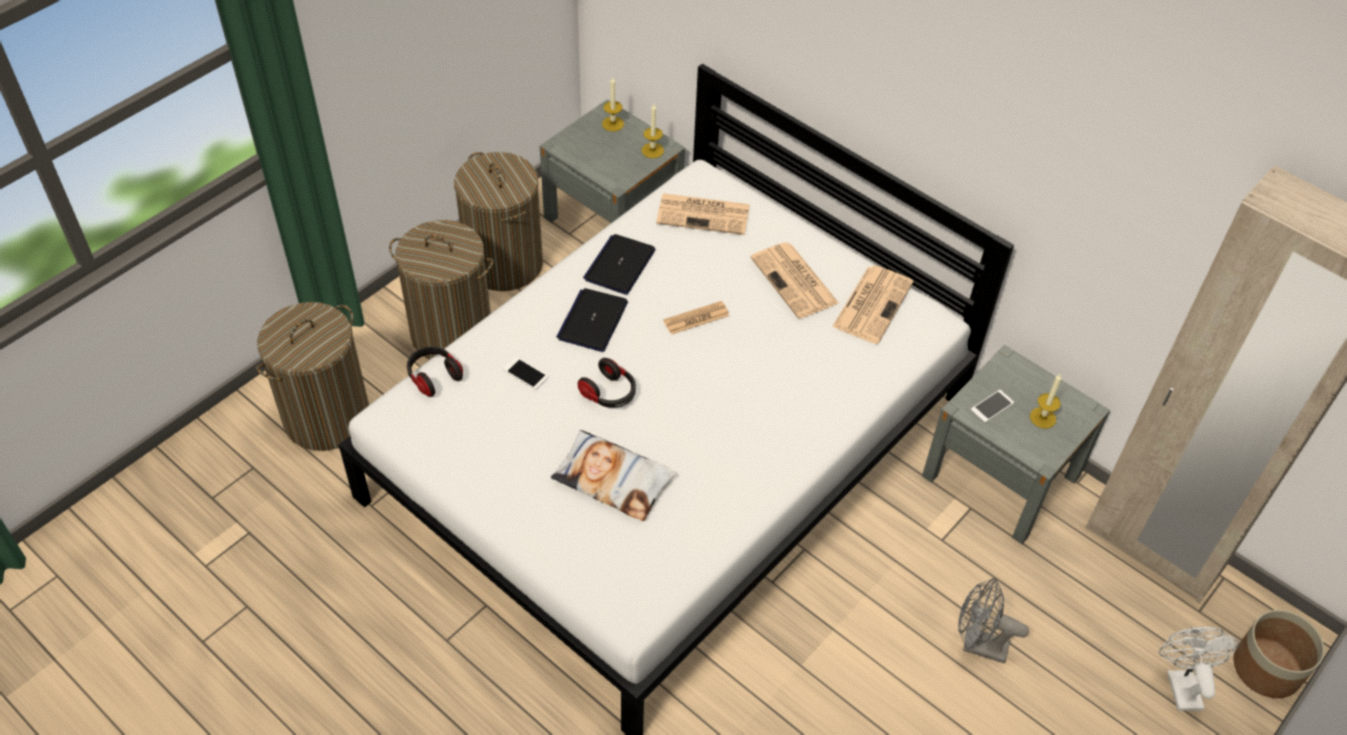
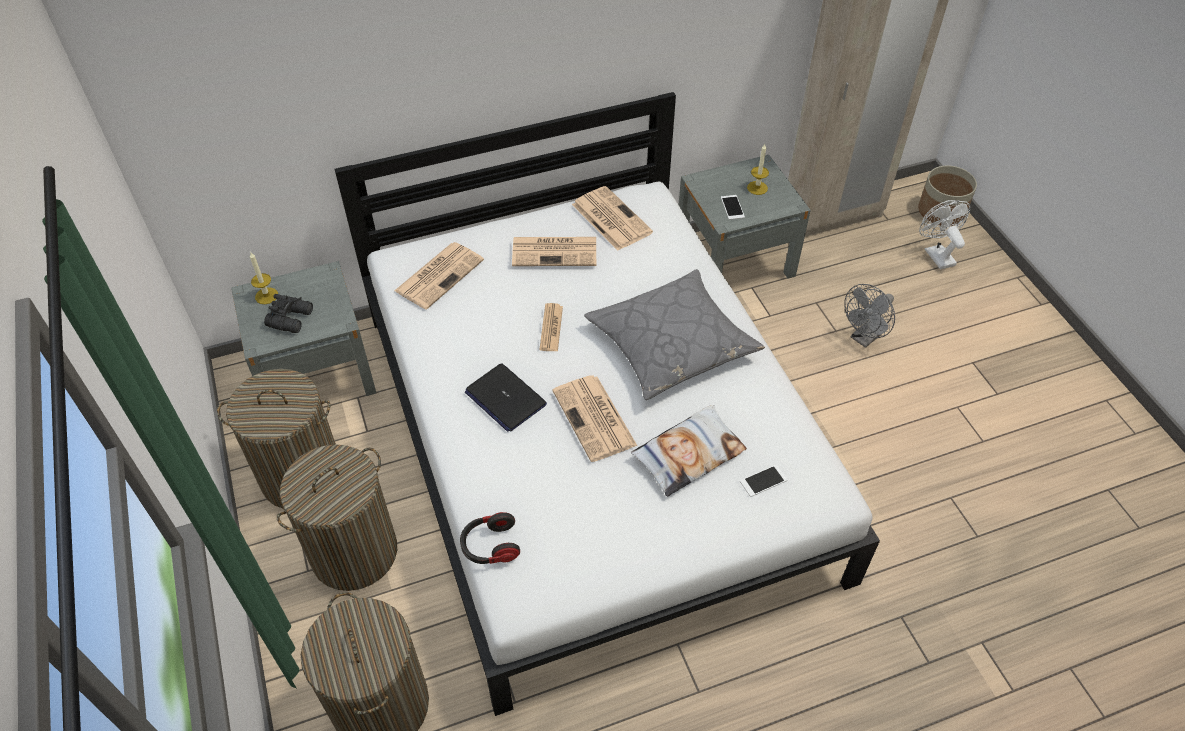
camera: 60 degrees left, 0 degrees up
(525, 373) = (533, 471): phone -> phone (763, 481)
(599, 151) = (292, 318): none -> black binoculars
(609, 393) = (595, 419): headphones -> newspaper
(620, 265) = (454, 354): laptop -> none
(652, 150) = (323, 283): candle -> none
(740, 417) = (671, 344): none -> grey pillow
(1181, 684) = (936, 254): white fan -> white fan turned 45 degrees clockwise

